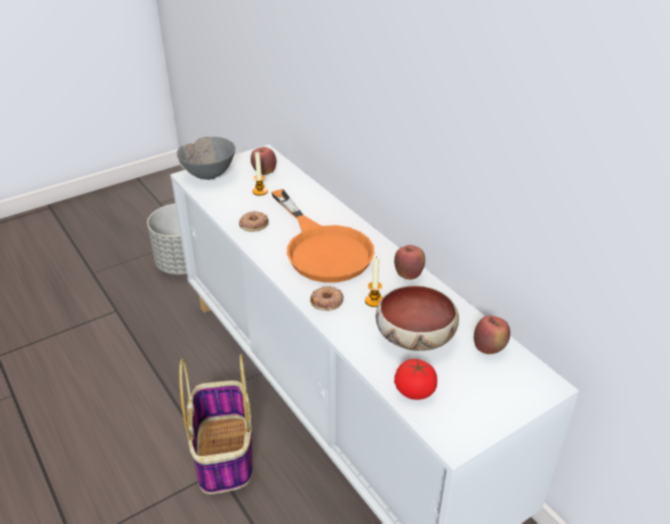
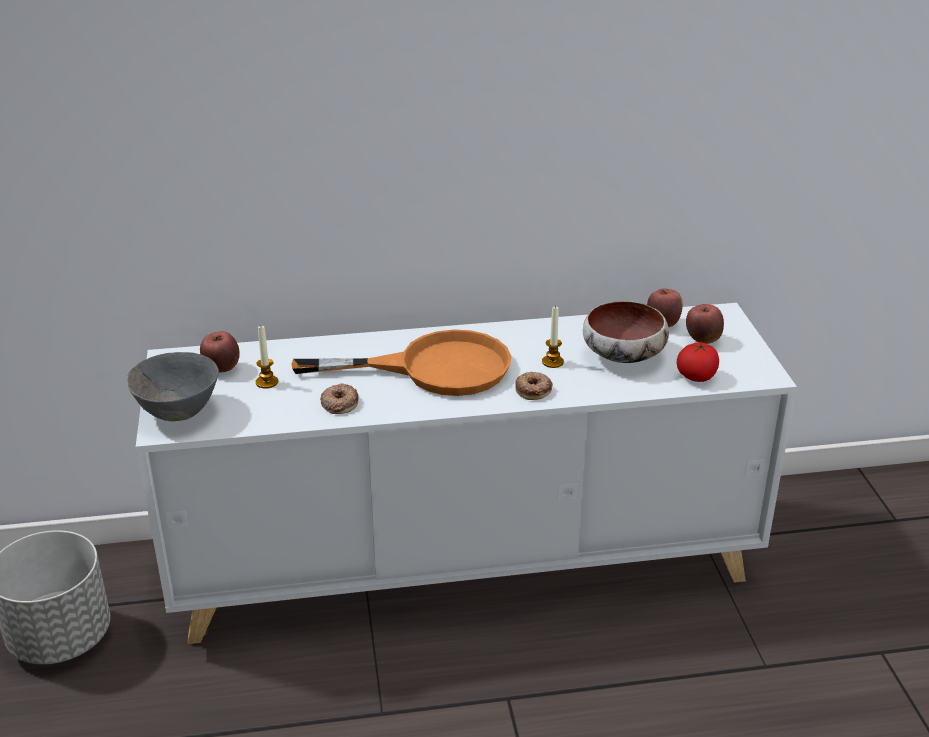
camera: 65 degrees left, 5 degrees down
(224, 454) = (486, 685): basket -> none
(408, 275) = (525, 331): apple -> apple (702, 340)

